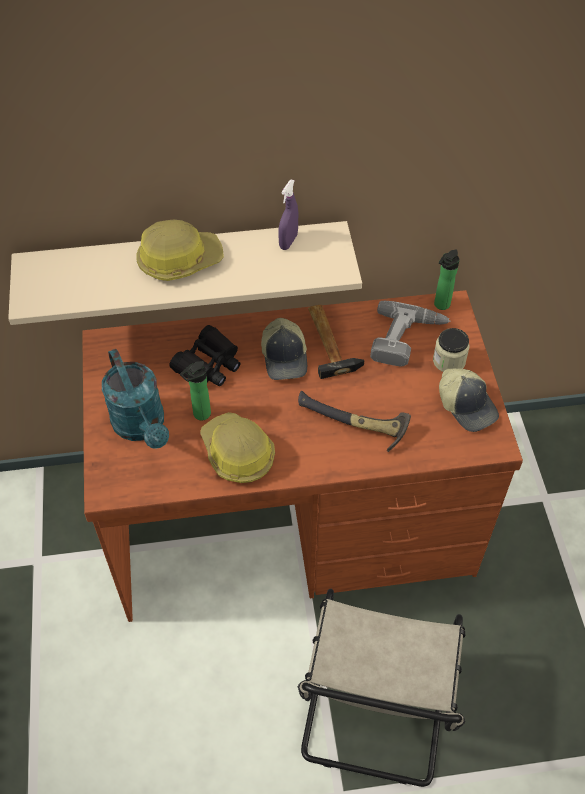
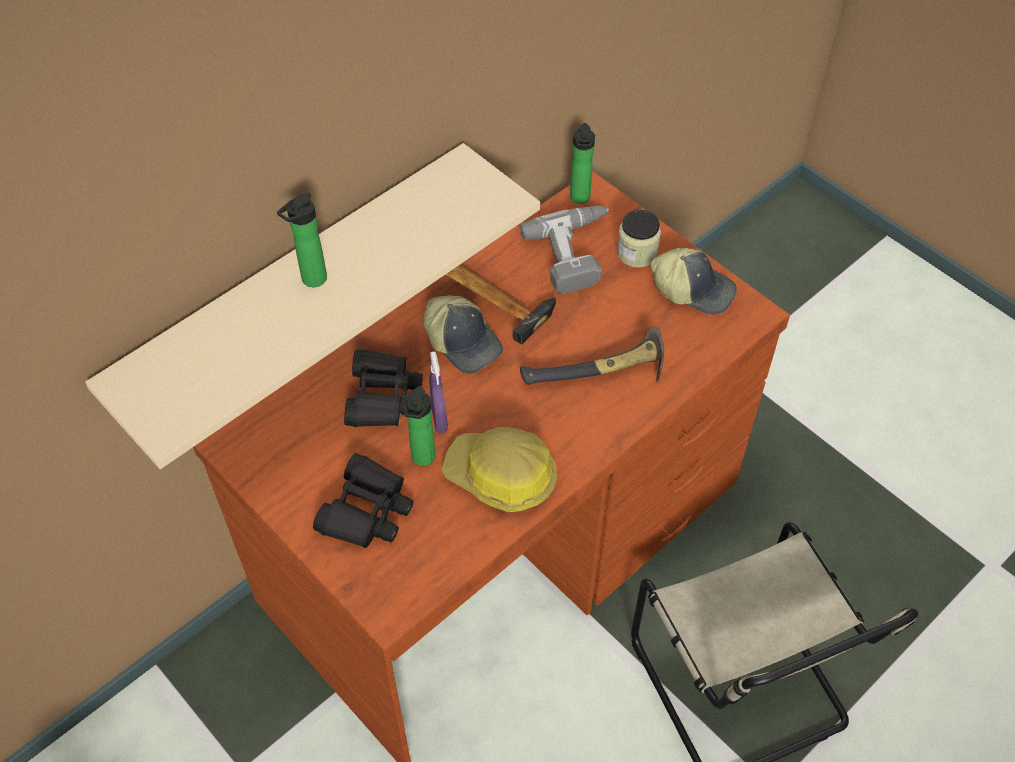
camera: 35 degrees left, 0 degrees up
(142, 427) = (367, 511): turquoise watering can -> black binoculars
(179, 260) = (311, 280): hard hat -> bottle
(288, 241) = (420, 197): purple spray bottle -> purple spray bottle (439, 419)

